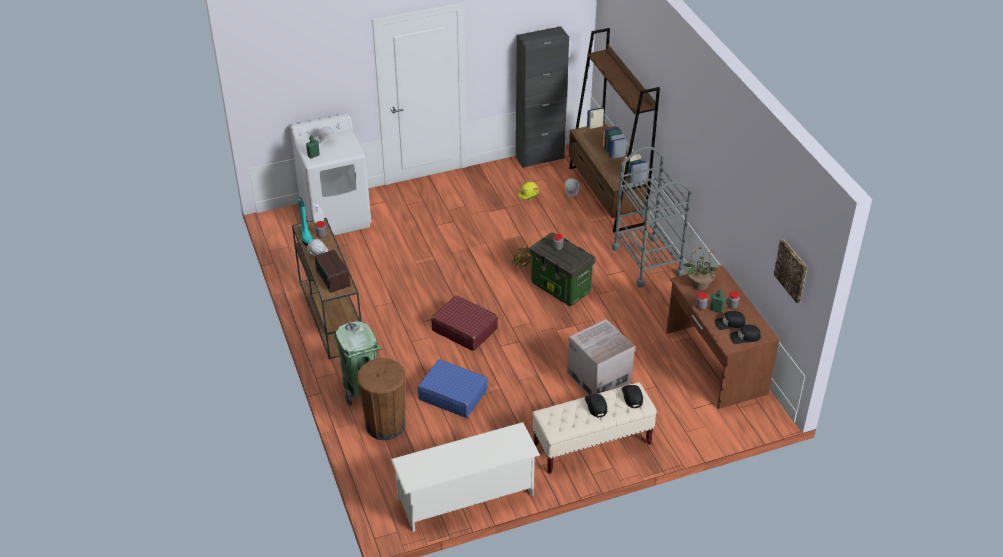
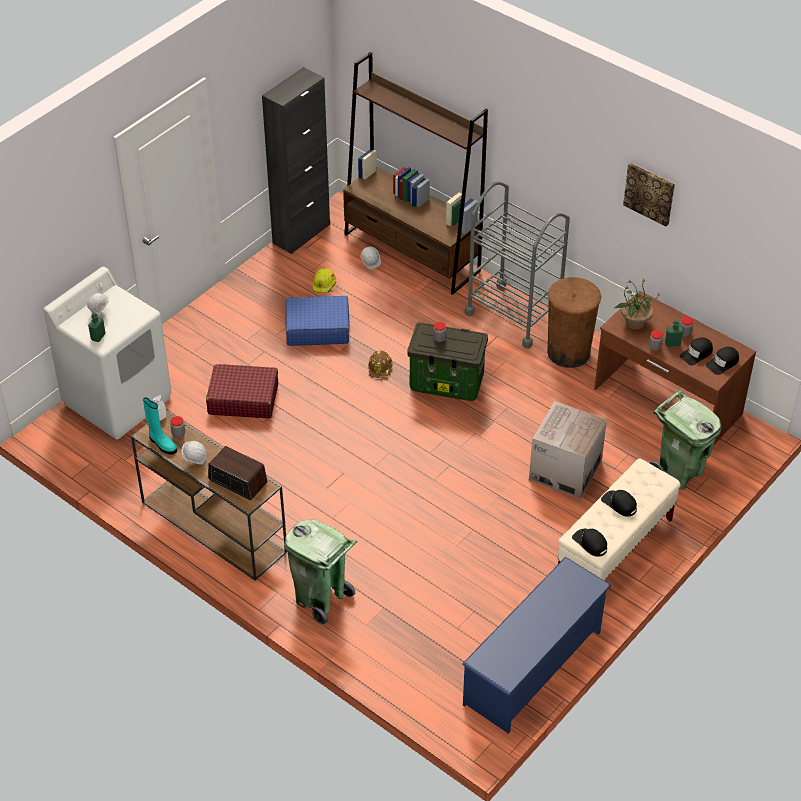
camera: 30 degrees left, 5 degrees up
(385, 425) = (383, 629): brown trash can -> brown trash can (568, 352)
(452, 395) = (428, 560): blue suitcase -> blue suitcase (317, 328)
(464, 329) = (380, 477): red suitcase -> red suitcase (243, 399)
(466, 497) = (533, 668): white shoe rack -> blue shoe rack
(632, 397) = (647, 477): black cap -> black cap (590, 543)
(684, 414) = (679, 472): none -> green trash can
(792, 270) = (766, 272): picture -> picture (649, 193)

